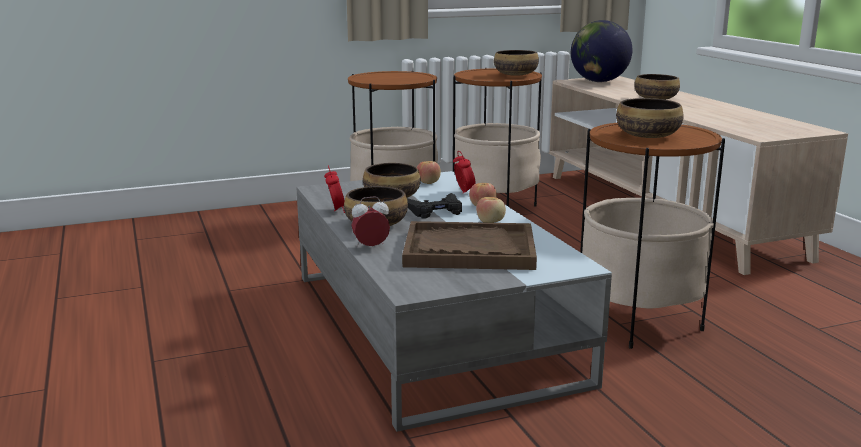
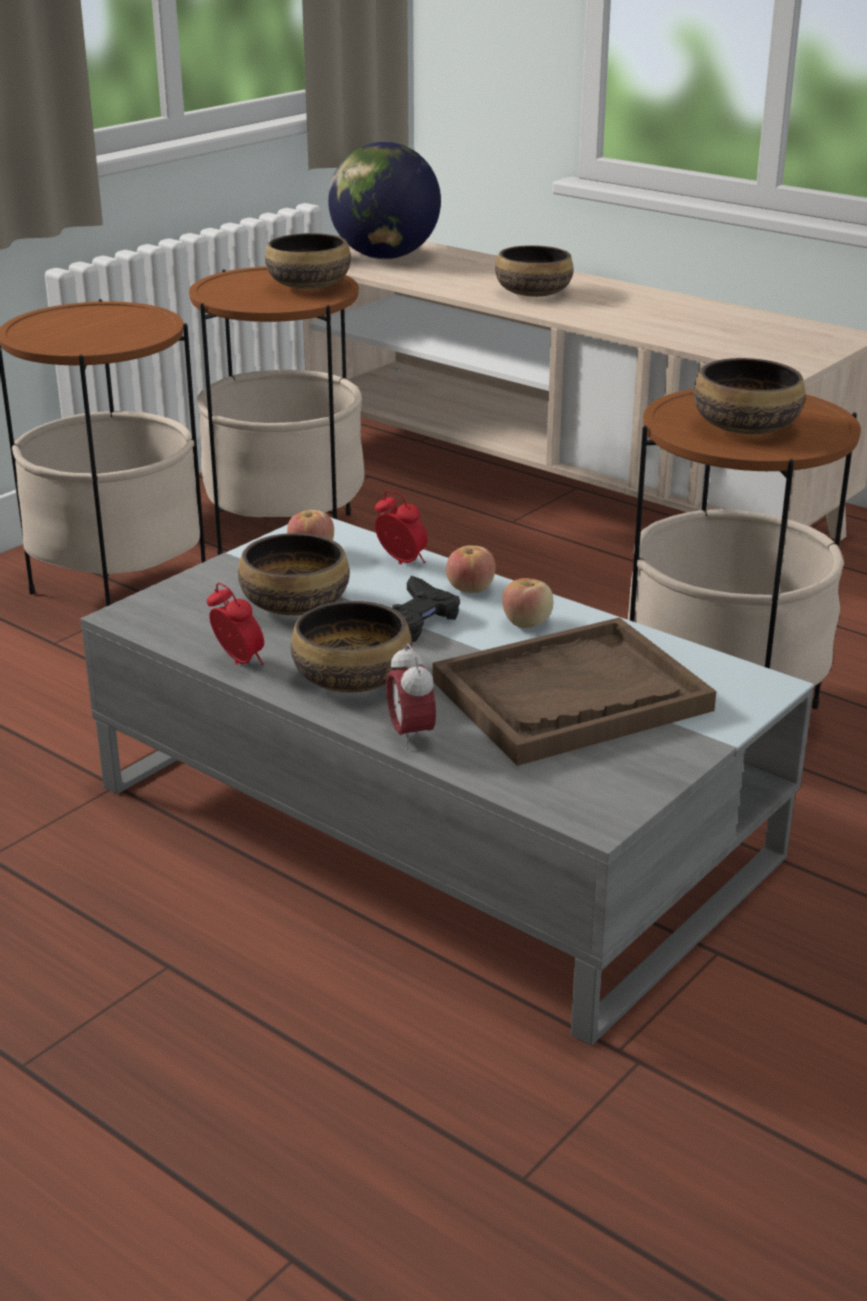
camera: 30 degrees left, 10 degrees up
(371, 247) = (411, 735): alarm clock -> alarm clock turned 60 degrees counterclockwise

